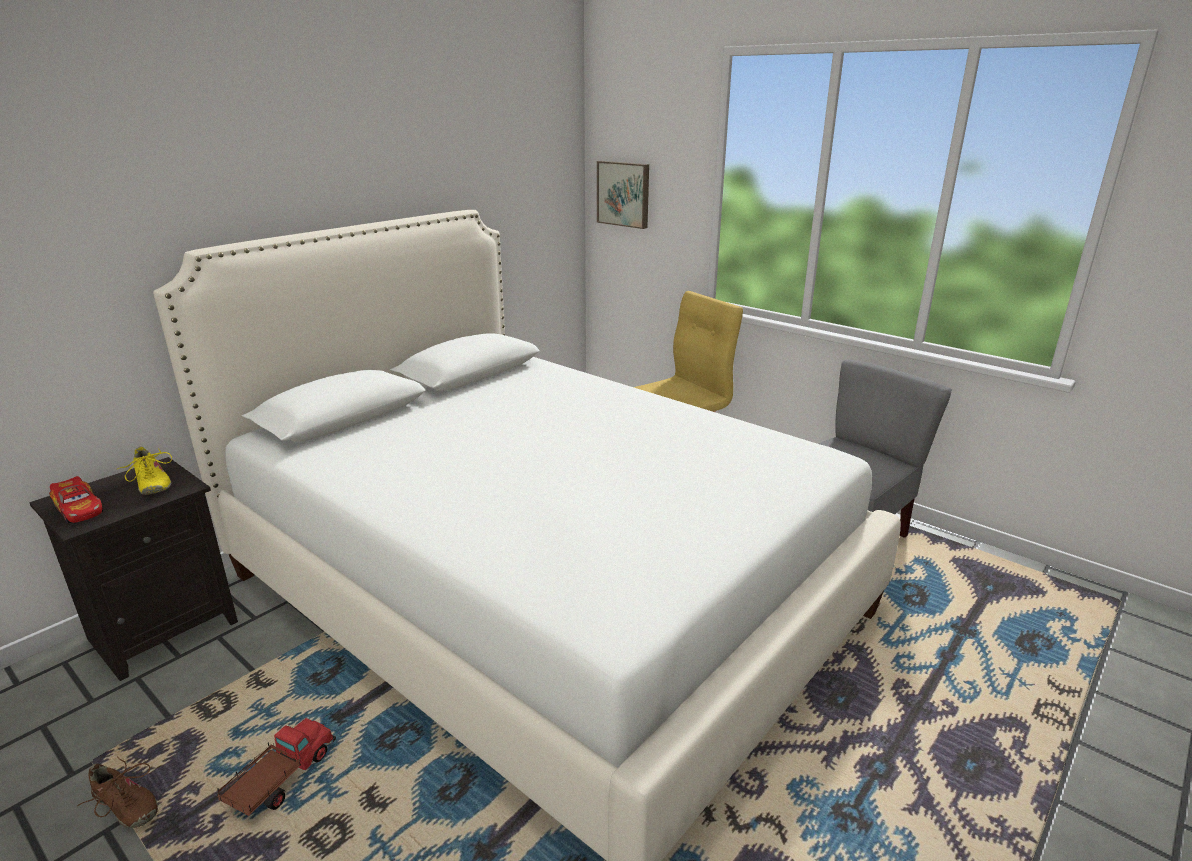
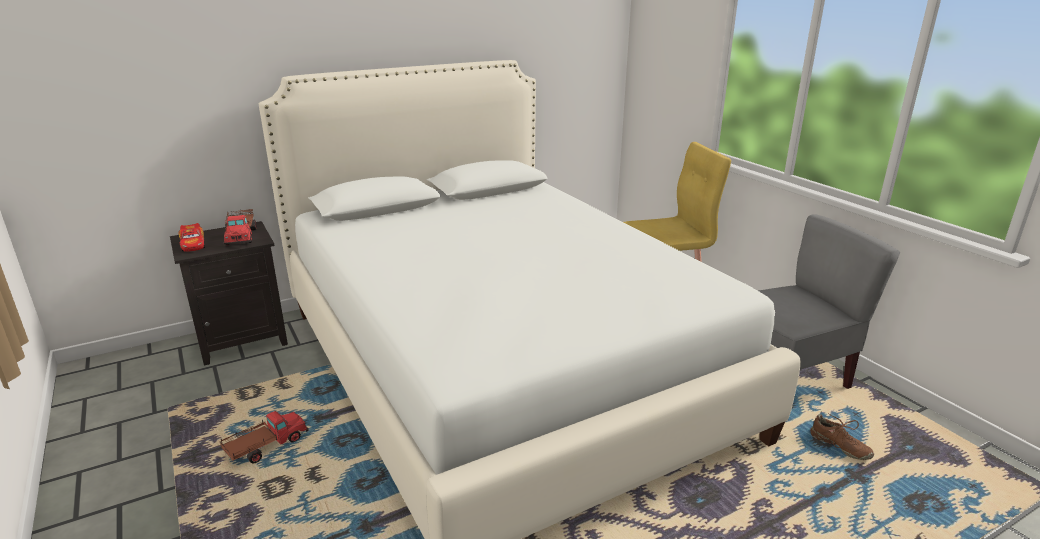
camera: 20 degrees right, 0 degrees up
(125, 806) = (173, 438): brown shoe -> brown shoe (839, 446)
(151, 484) = (241, 236): yellow shoe -> toy truck
(624, 194) = (655, 54): picture -> none

